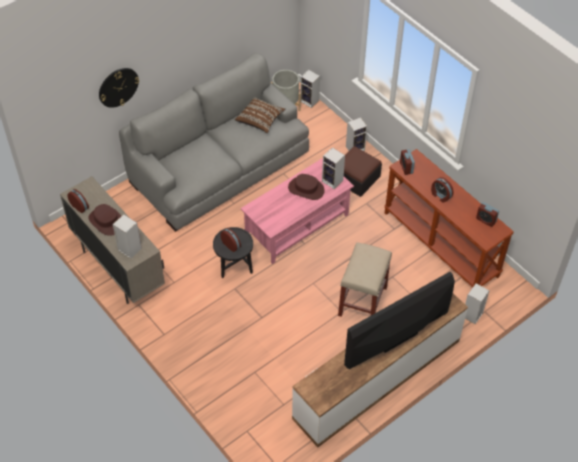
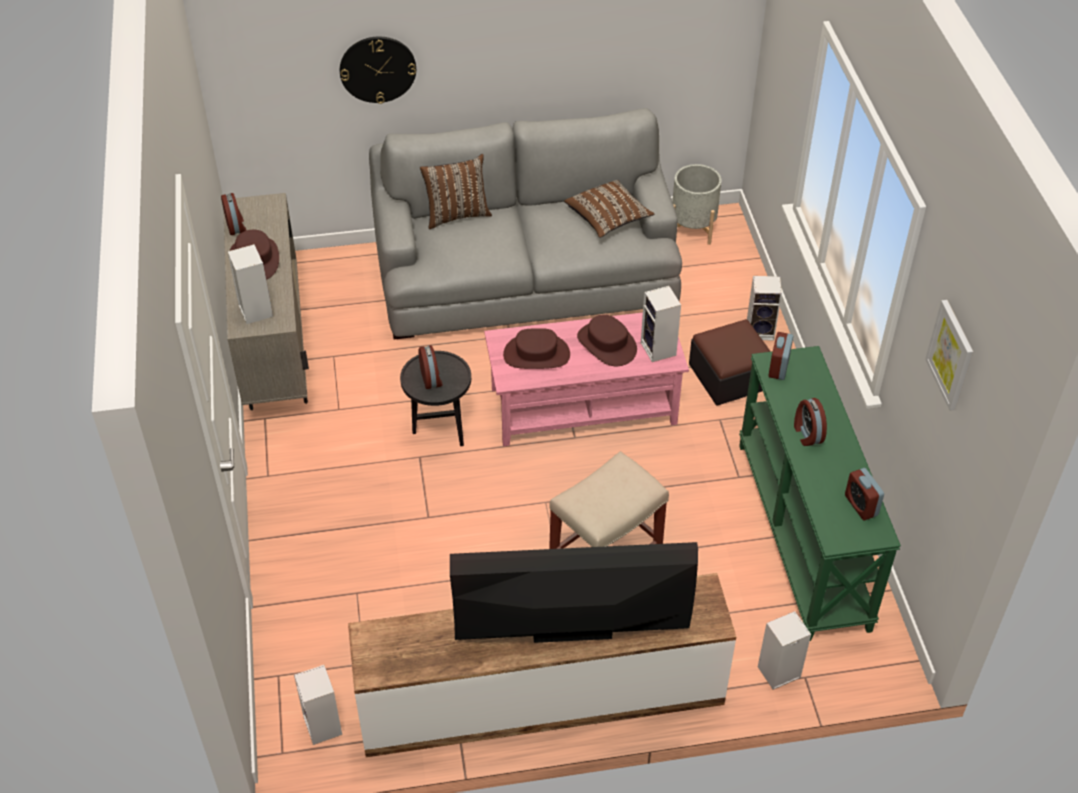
camera: 30 degrees right, 5 degrees down
(180, 149) = (457, 215): none -> brown pillow
(276, 209) = (536, 355): none -> brown hat
(310, 101) = (736, 237): speaker -> speaker (324, 727)
(441, 244) = (804, 534): brown console table -> green console table
(518, 136) = (951, 355): none -> picture

